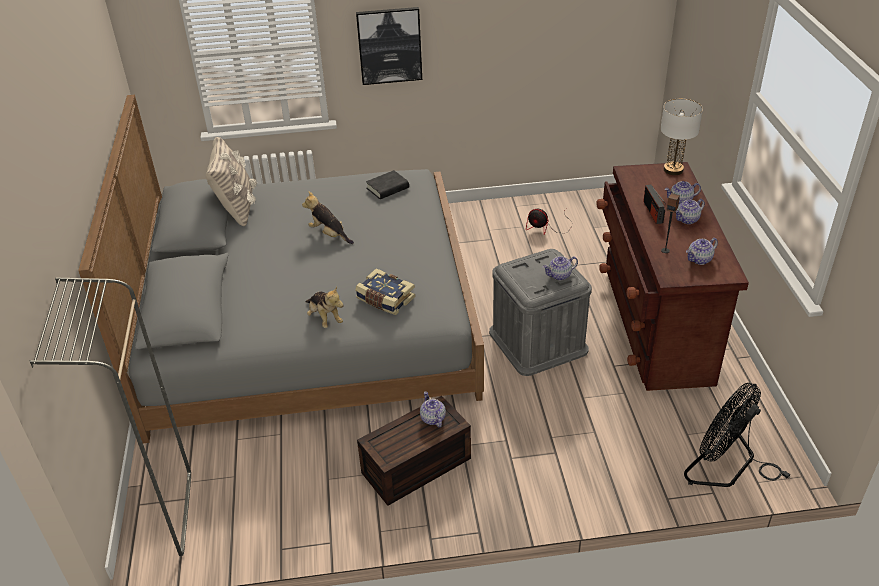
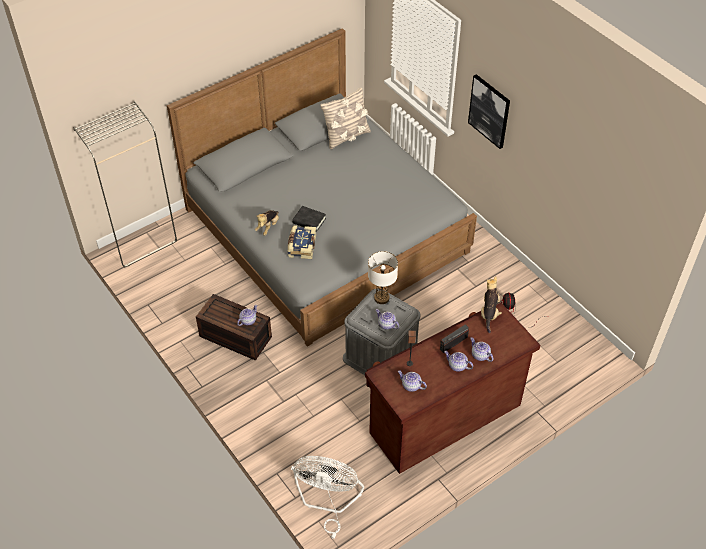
camera: 60 degrees right, 10 degrees up
(329, 234) = (348, 191): plush toy -> plush toy (489, 313)
(387, 188) = (419, 196): black book -> black book (309, 221)
(673, 170) = (521, 339): table lamp -> table lamp (381, 298)
(730, 463) = (327, 501): black fan -> white fan

